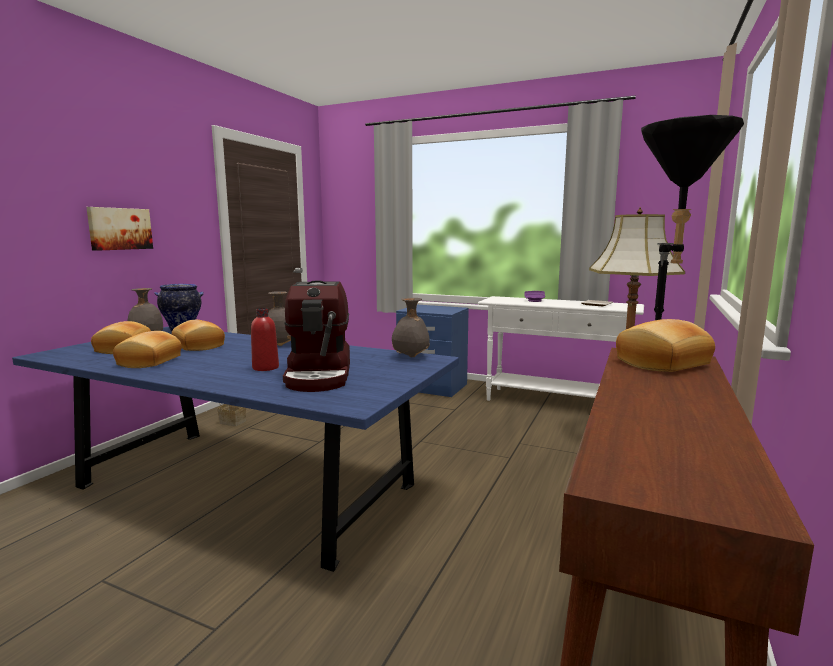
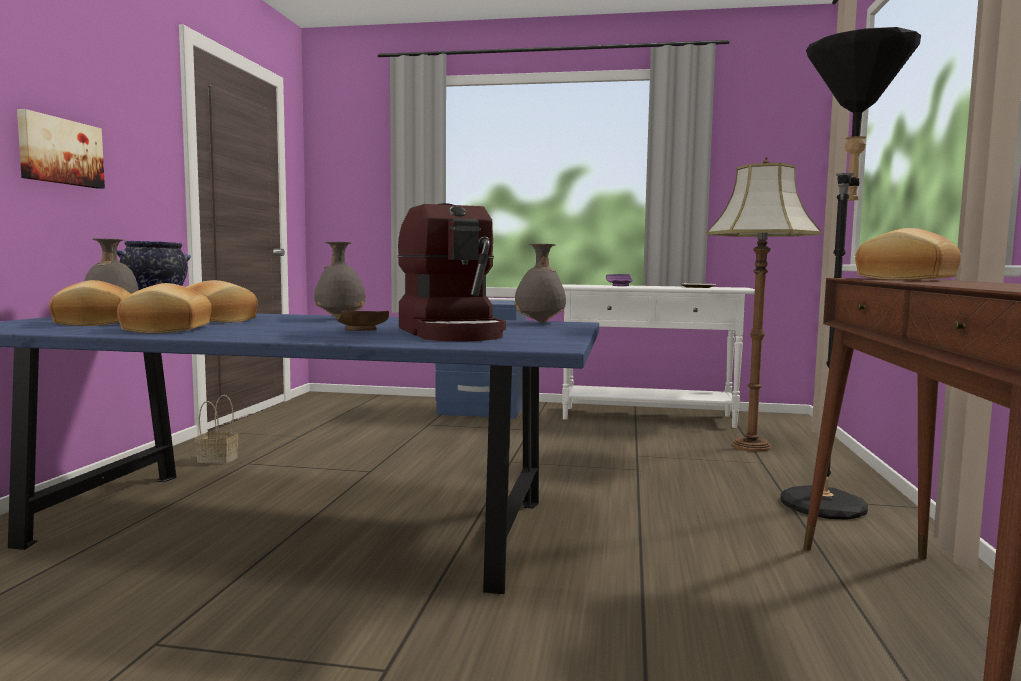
camera: 15 degrees left, 5 degrees down
(265, 368) = (361, 330): red bottle -> brown plate

